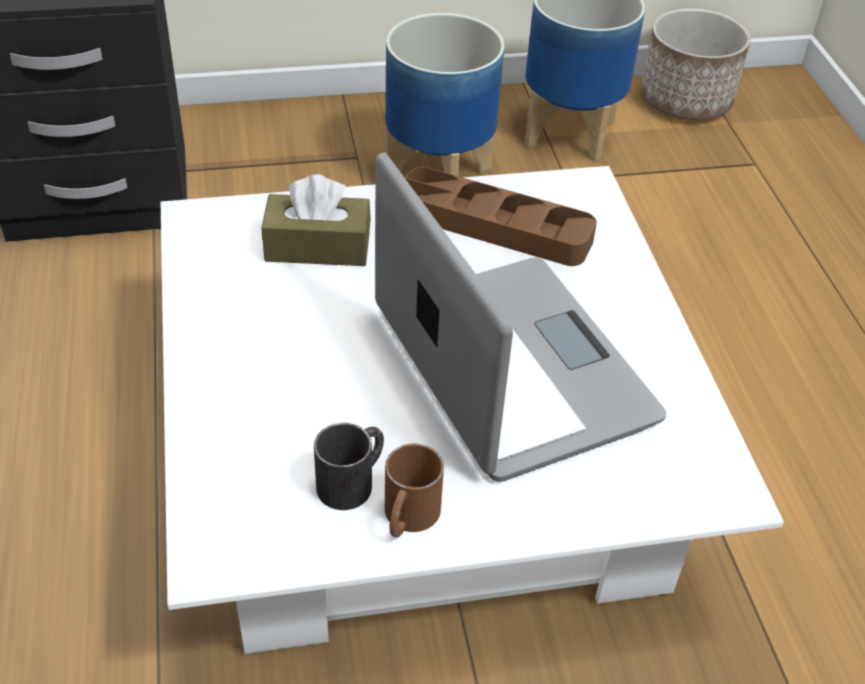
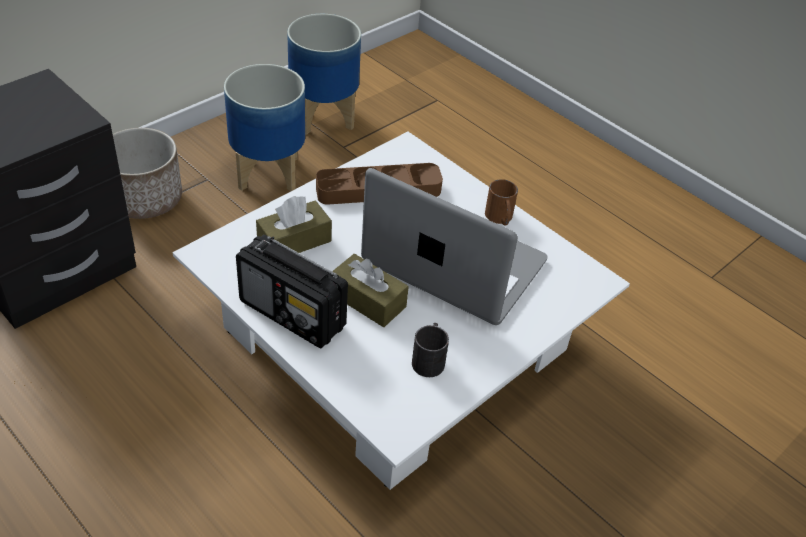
camera: 35 degrees left, 0 degrees up
(227, 337) = (293, 315): none -> radio
(342, 362) = (368, 300): none -> brown tissue box
(407, 518) = (471, 363): brown mug -> brown mug (500, 218)
(686, 101) = (373, 73): planter -> planter (145, 199)

